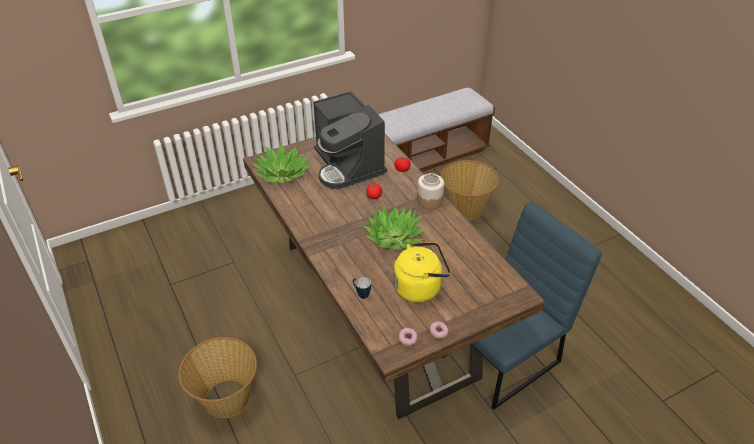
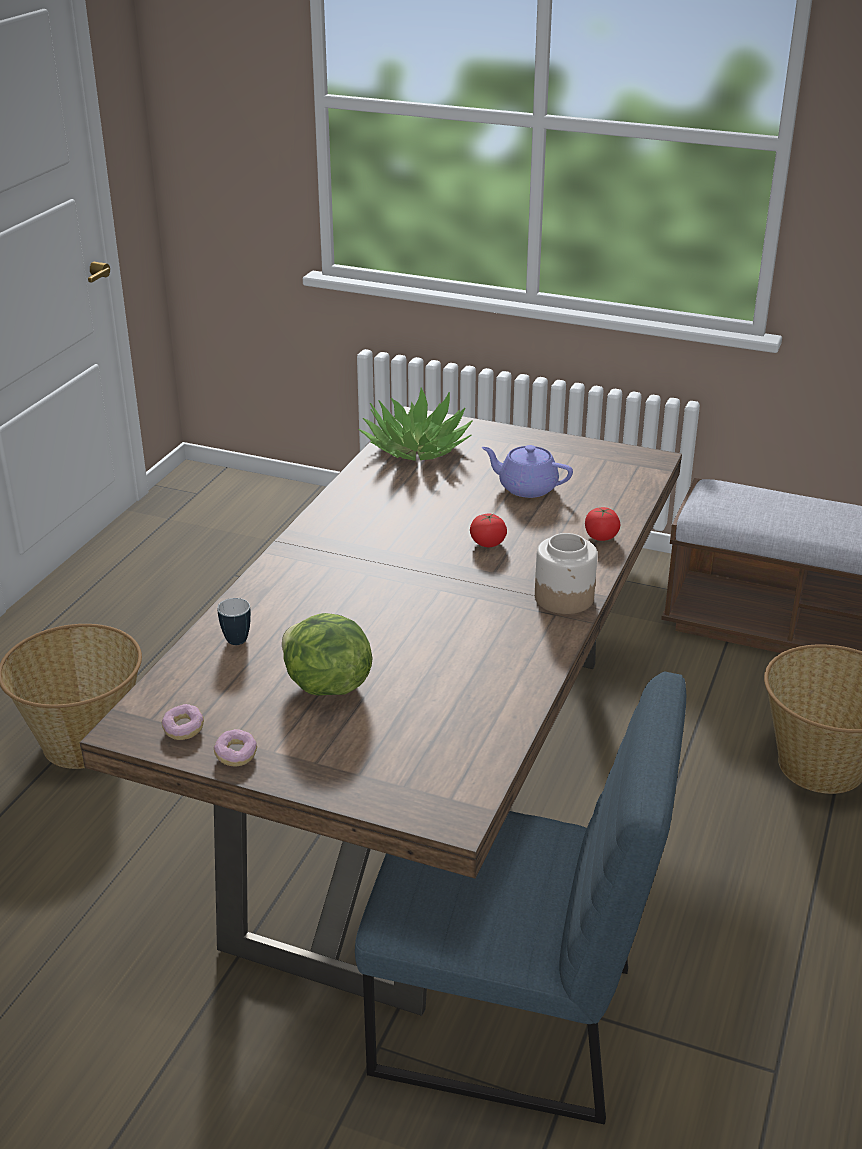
camera: 50 degrees right, 10 degrees down
(348, 166) = (526, 487): coffee machine -> purple teapot
(394, 237) = (416, 607): potted plant -> none
(420, 287) = (325, 686): yellow kettle -> lettuce

